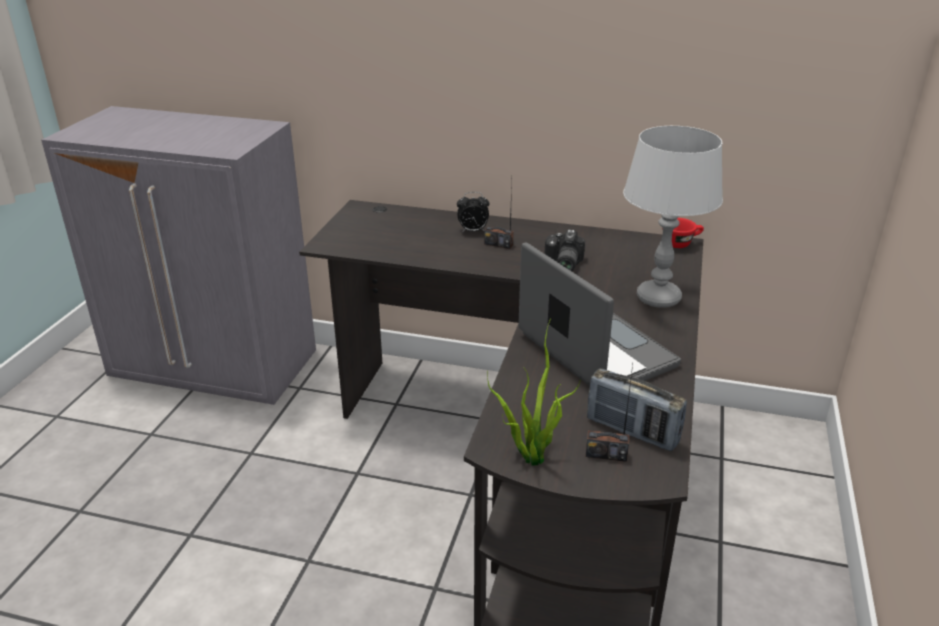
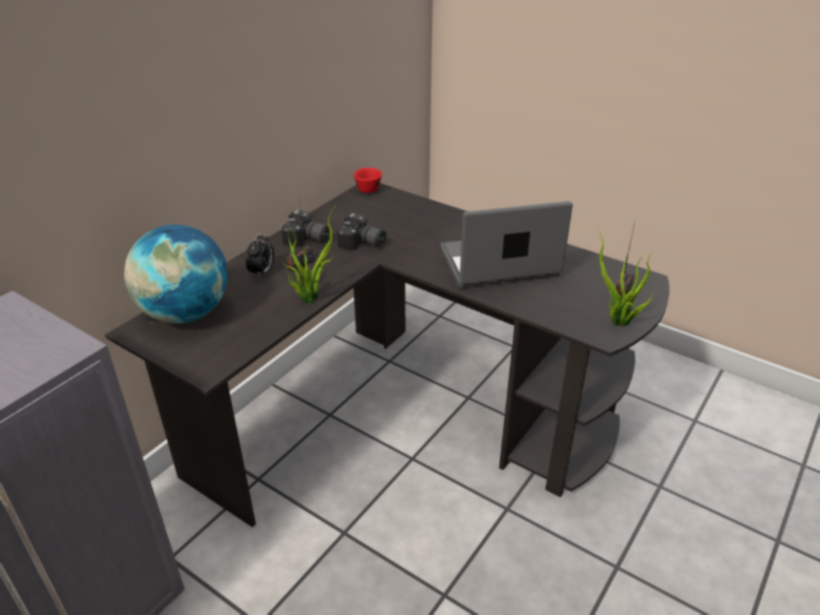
camera: 70 degrees left, 5 degrees up
(391, 217) = (186, 313): none -> globe
(449, 260) = (309, 297): none -> potted plant
(543, 238) = (307, 240): none -> camera
(632, 431) = (600, 276): radio -> none
(658, 298) = (441, 220): grey table lamp -> none

